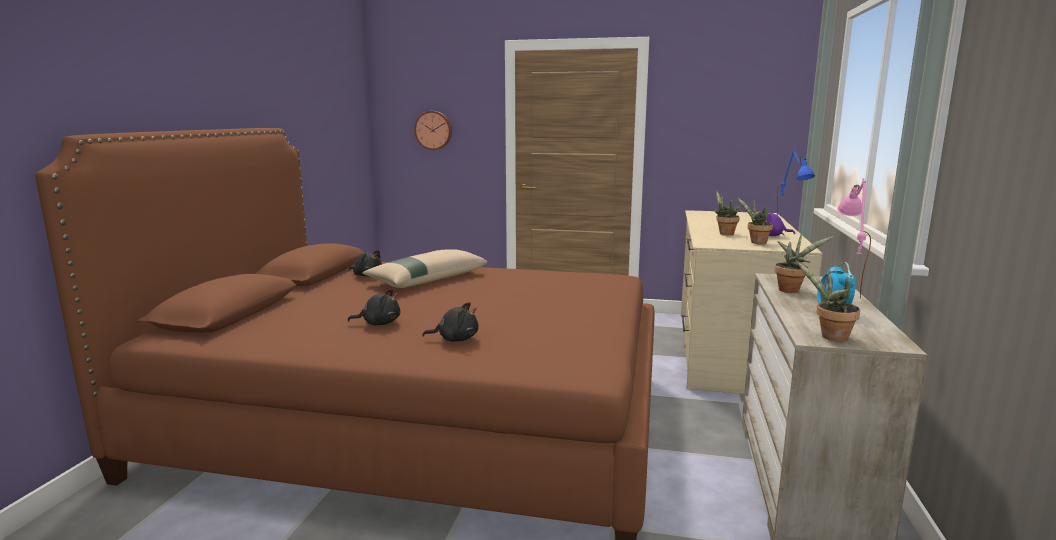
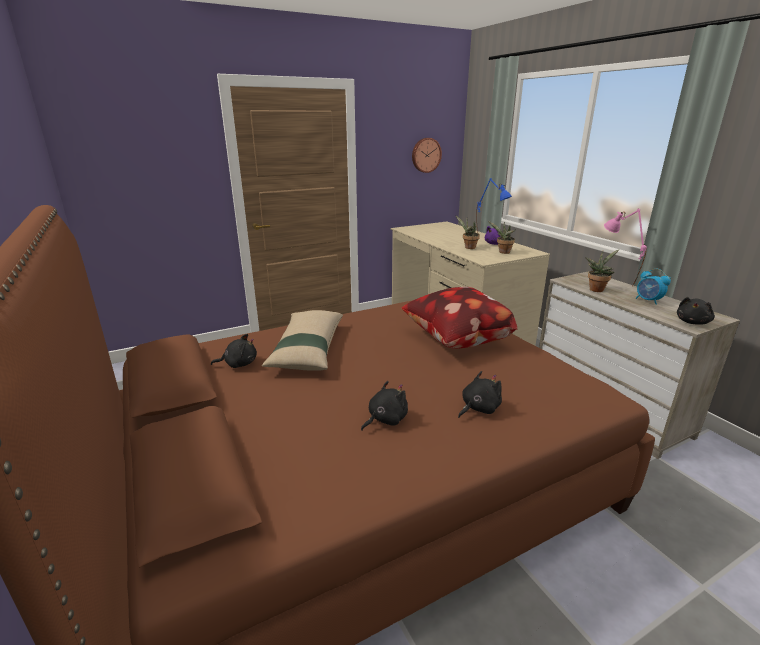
camera: 40 degrees left, 10 degrees up
(433, 130) = (145, 176): wall clock -> wall clock (425, 155)
(553, 303) = (456, 341): none -> pillow
(830, 337) = (692, 322): potted plant -> black plush toy

